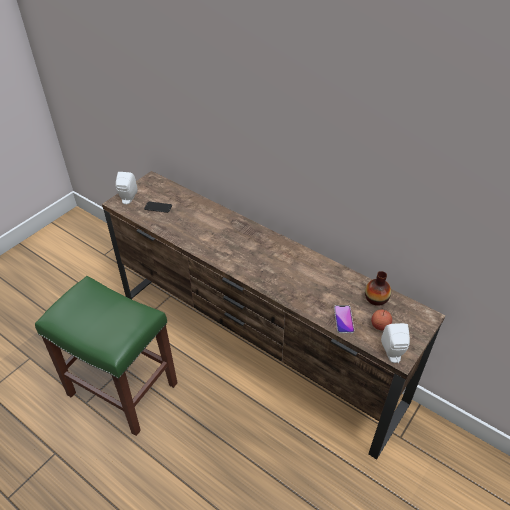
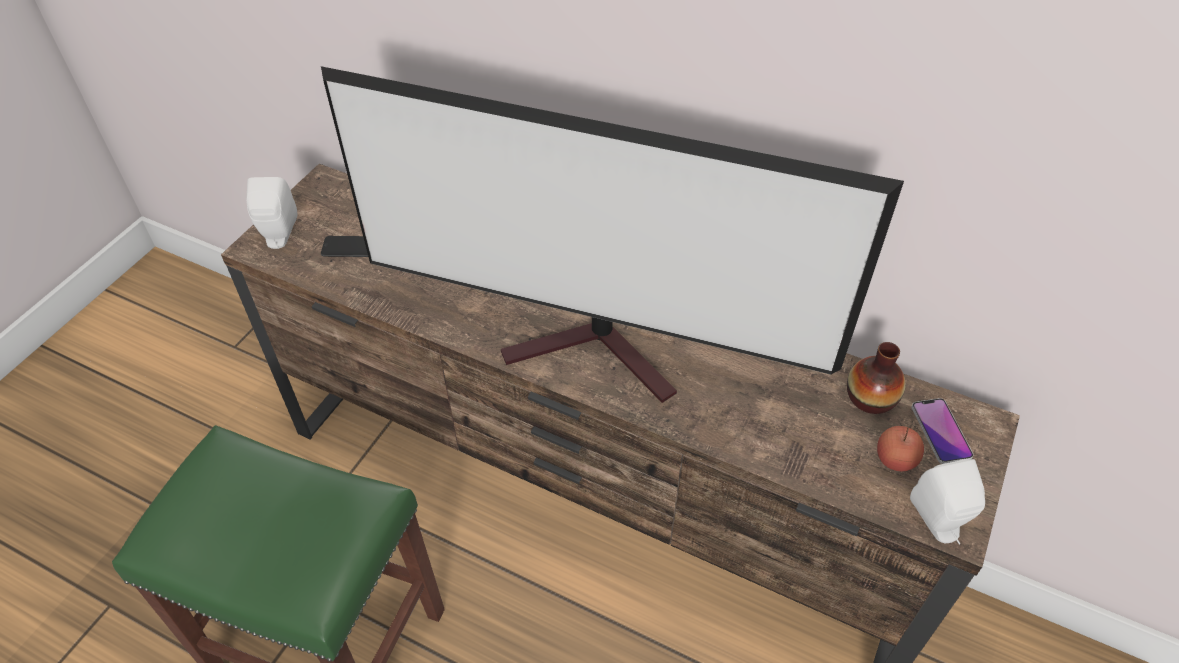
camera: 10 degrees left, 5 degrees up
(257, 264) = (600, 353): none -> television
(343, 319) = (816, 457): phone -> phone (941, 431)

